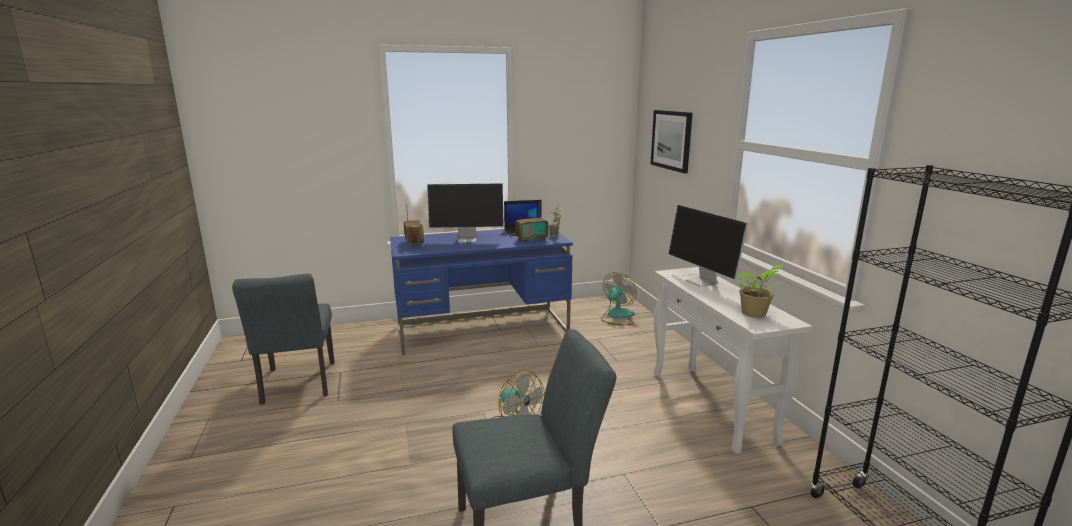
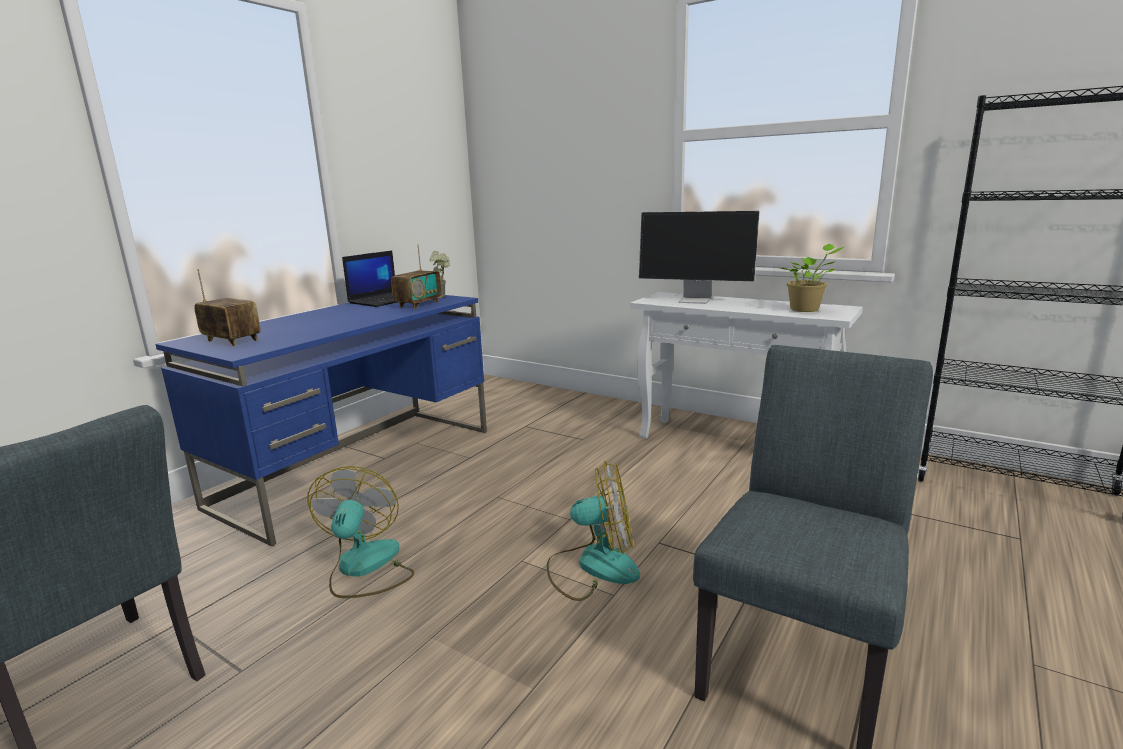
camera: 40 degrees left, 0 degrees up
(468, 239) = (319, 320): monitor -> none
(617, 316) = (511, 398): fan -> fan (365, 568)
(671, 140) = (547, 153): picture -> none

